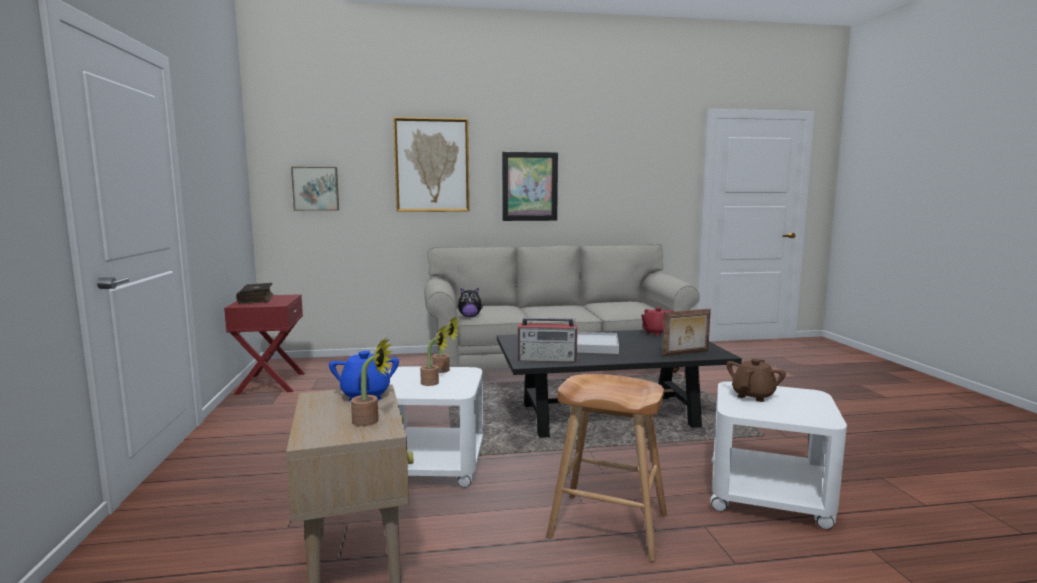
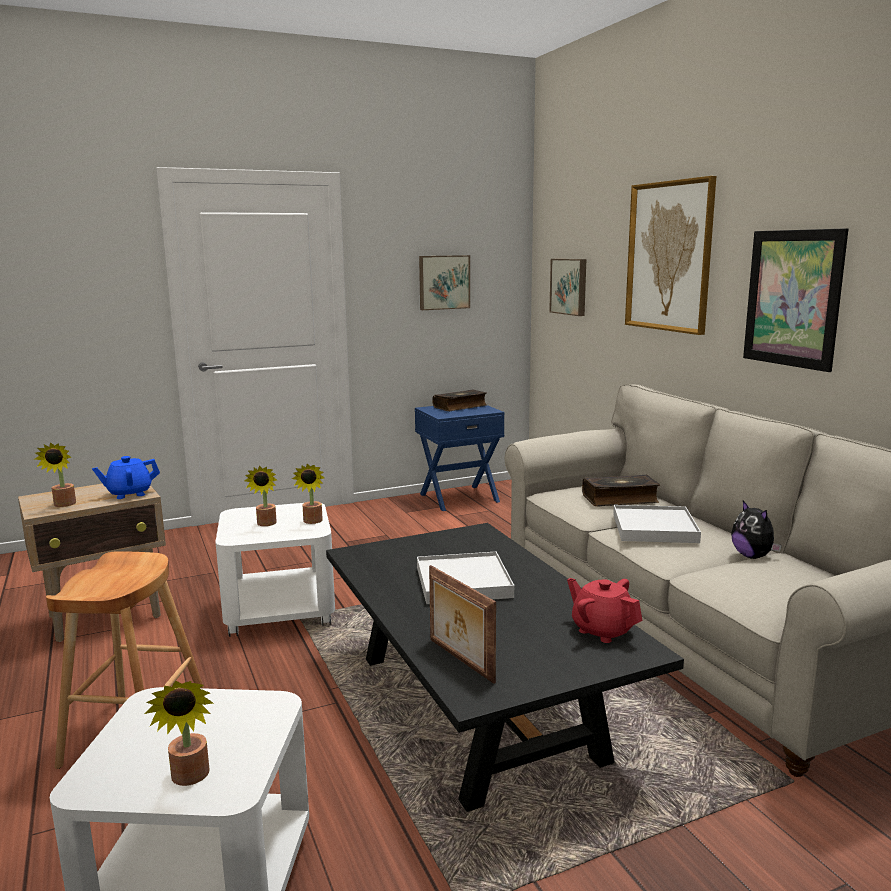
camera: 75 degrees right, 5 degrees up
(221, 183) = (443, 282): none -> picture
(270, 383) = (458, 497): red nightstand -> blue nightstand
(470, 316) = (553, 493): plush toy -> plush toy (753, 556)
(500, 308) = (620, 499): none -> book
(547, 310) = (654, 528): none -> white tray
(548, 359) = (374, 562): radio -> none
(753, 395) = (220, 721): brown teapot -> none
(807, 401) = (190, 778): none -> potted plant

